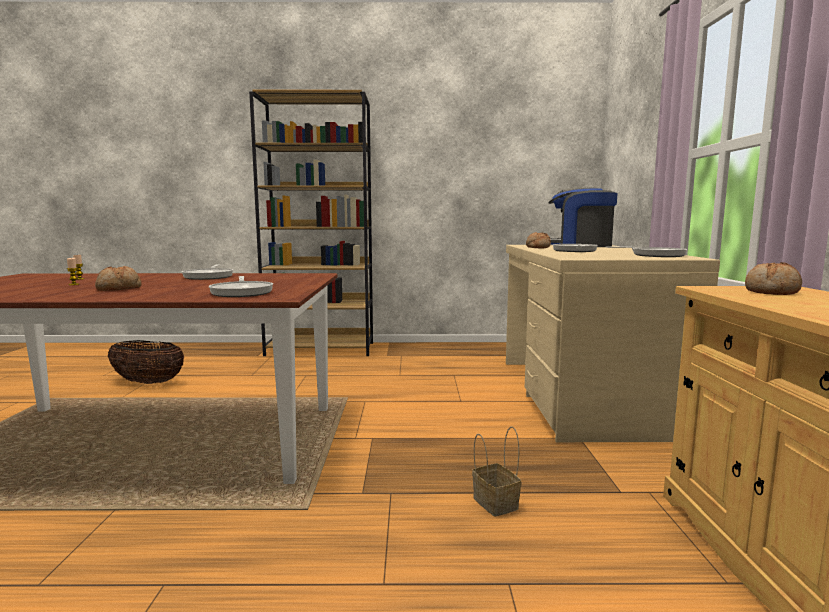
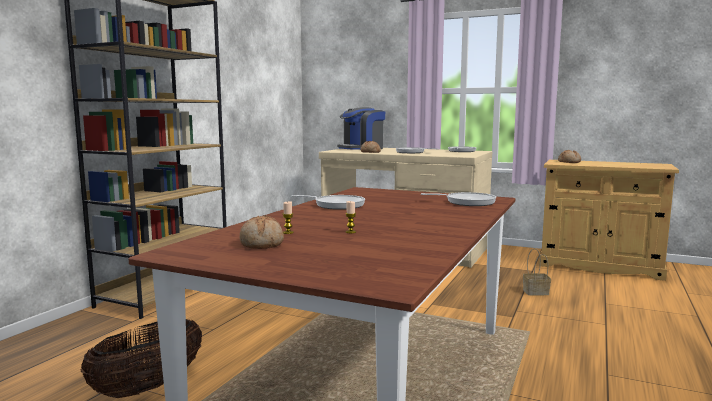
camera: 65 degrees left, 0 degrees up
(118, 289) = (411, 221): bread -> bread (263, 243)

